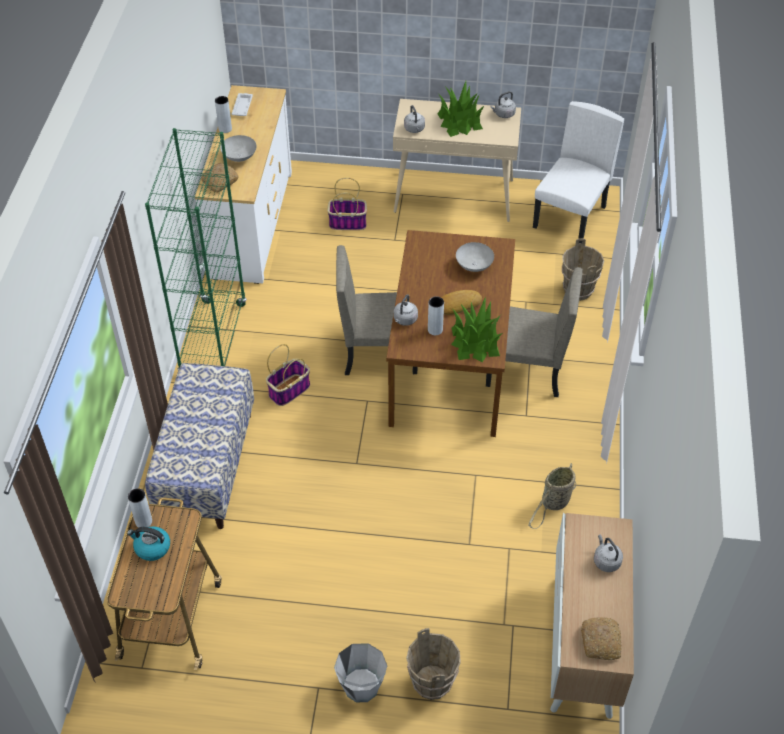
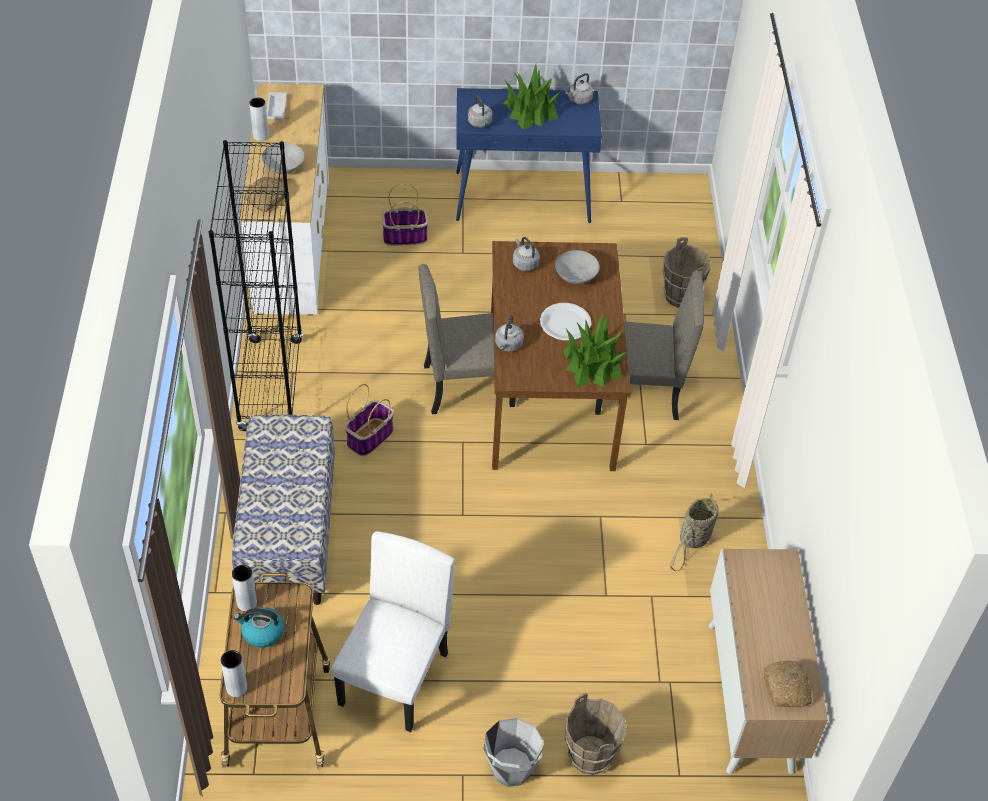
camera: 10 degrees left, 0 degrees up
(213, 340) = (271, 385): green bookcase -> black bookcase
(435, 330) = (544, 354): grey vase -> grey vase (236, 688)
(454, 196) = (523, 197): beige console table -> blue console table
(457, 304) = (565, 323): bread -> white plate
(570, 217) = (659, 213): white chair -> white chair (395, 679)
(606, 561) = (777, 598): grey kettle -> grey kettle (524, 263)

